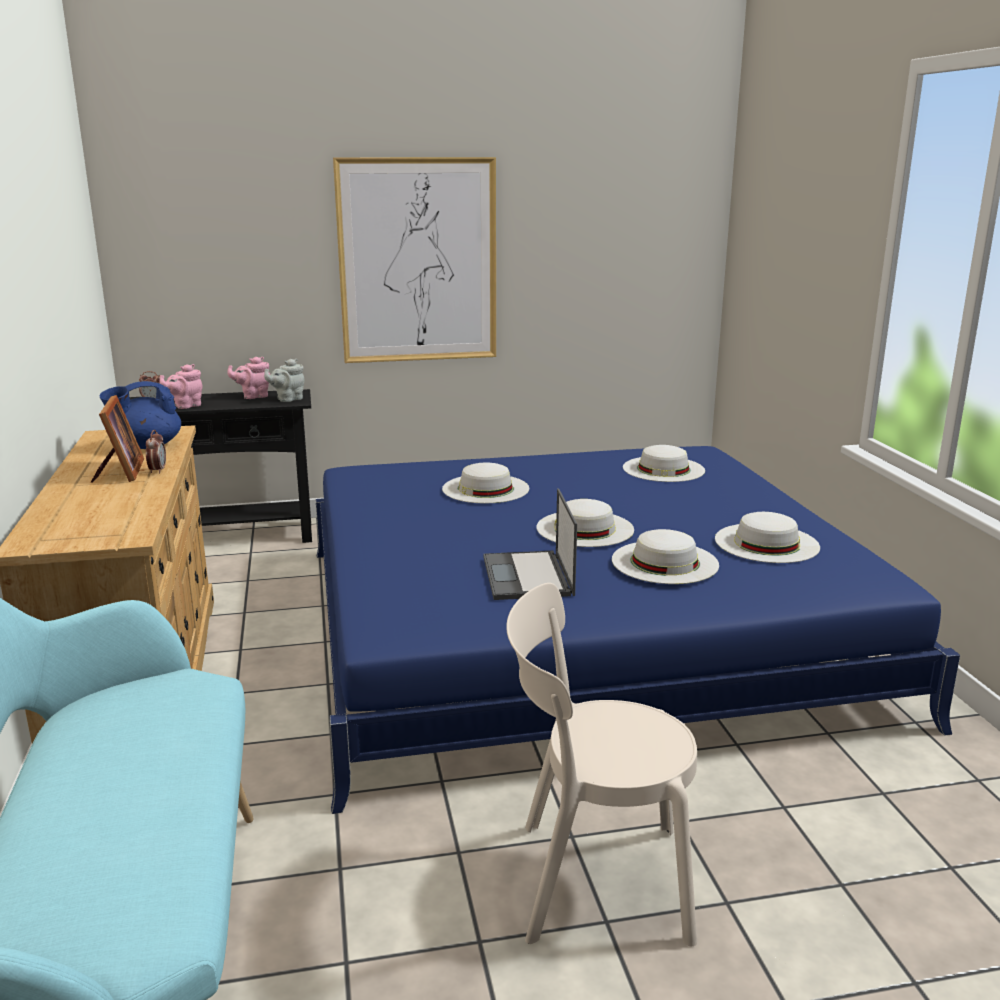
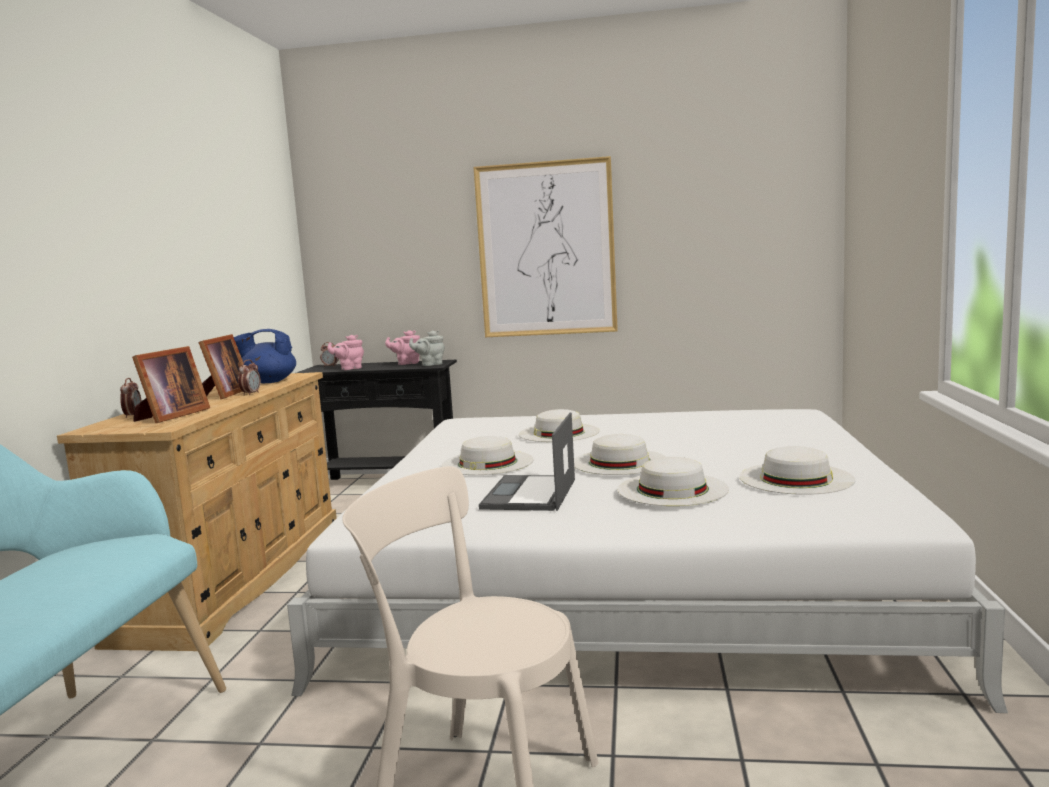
camera: 20 degrees right, 10 degrees down
(50, 518) = (133, 416): none -> alarm clock
(106, 517) = (170, 416): none -> picture frame
(576, 628) = (627, 568): blue bed -> white bed
(663, 469) = (746, 423): white hat -> white hat (487, 462)

